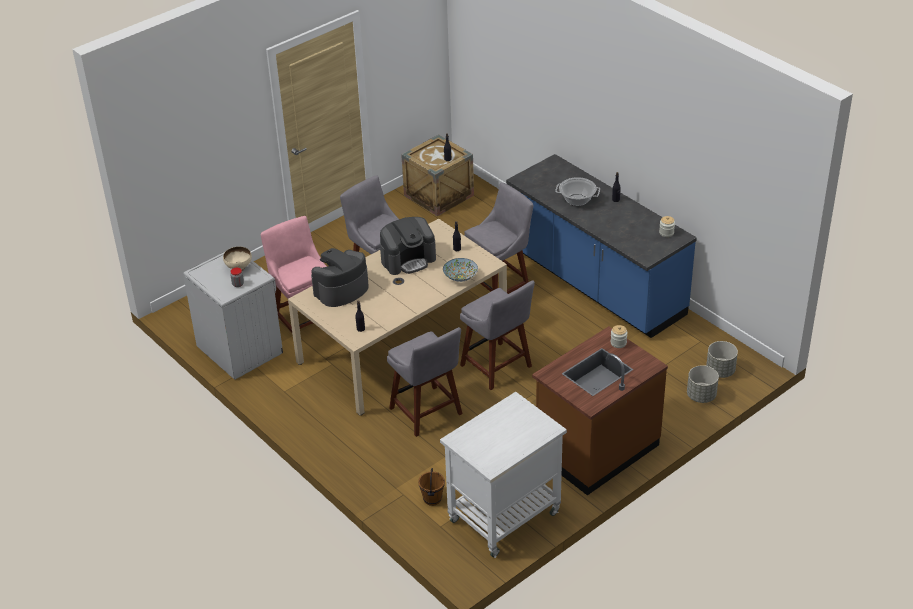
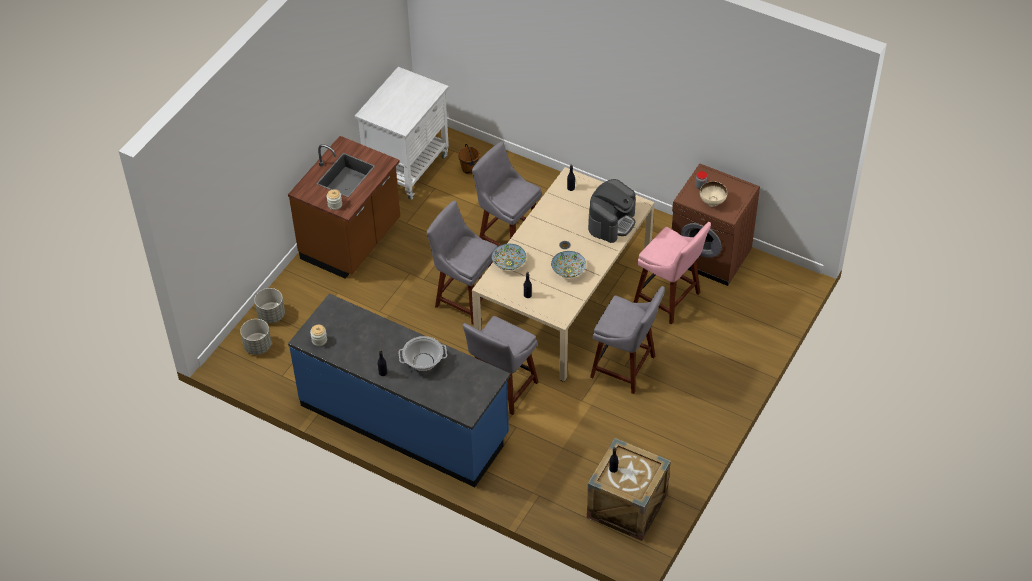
camera: 160 degrees right, 10 degrees up
(241, 348) = (709, 257): white washing machine -> brown washing machine
(408, 259) = (568, 271): coffee machine -> bowl

